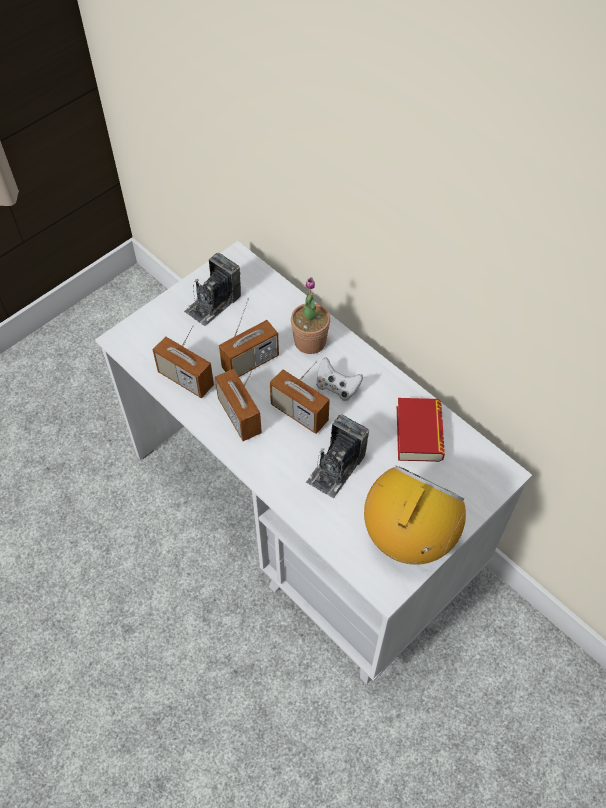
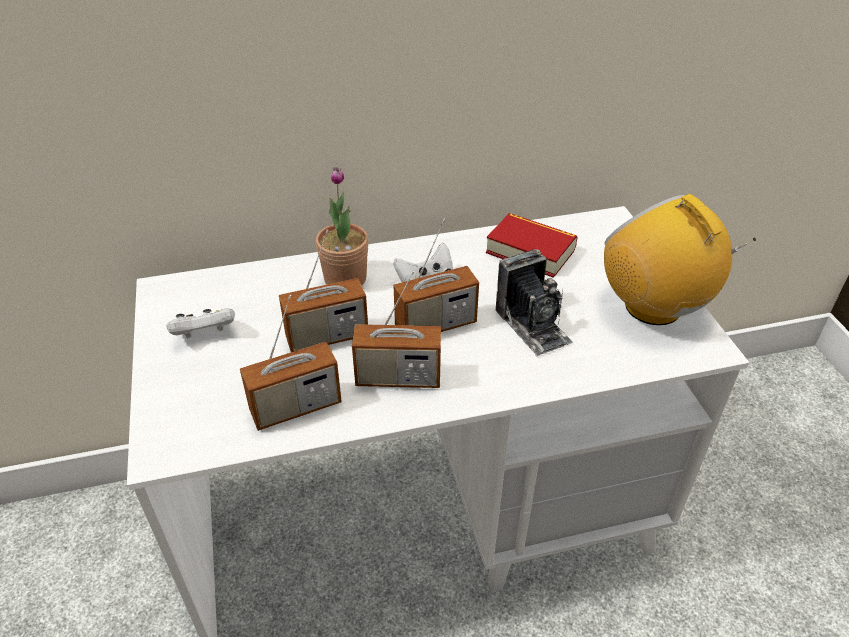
camera: 60 degrees left, 15 degrees down
(213, 303) = (205, 335): camera -> white game controller
(250, 362) = (327, 337): radio -> radio turned 75 degrees clockwise

